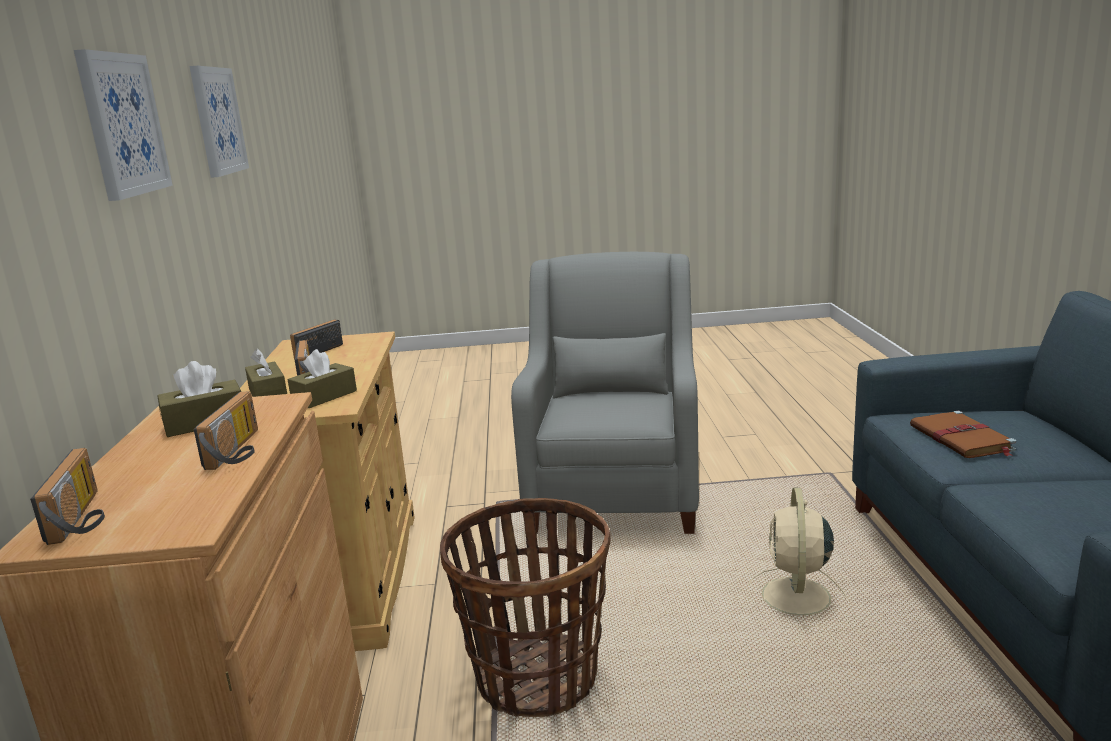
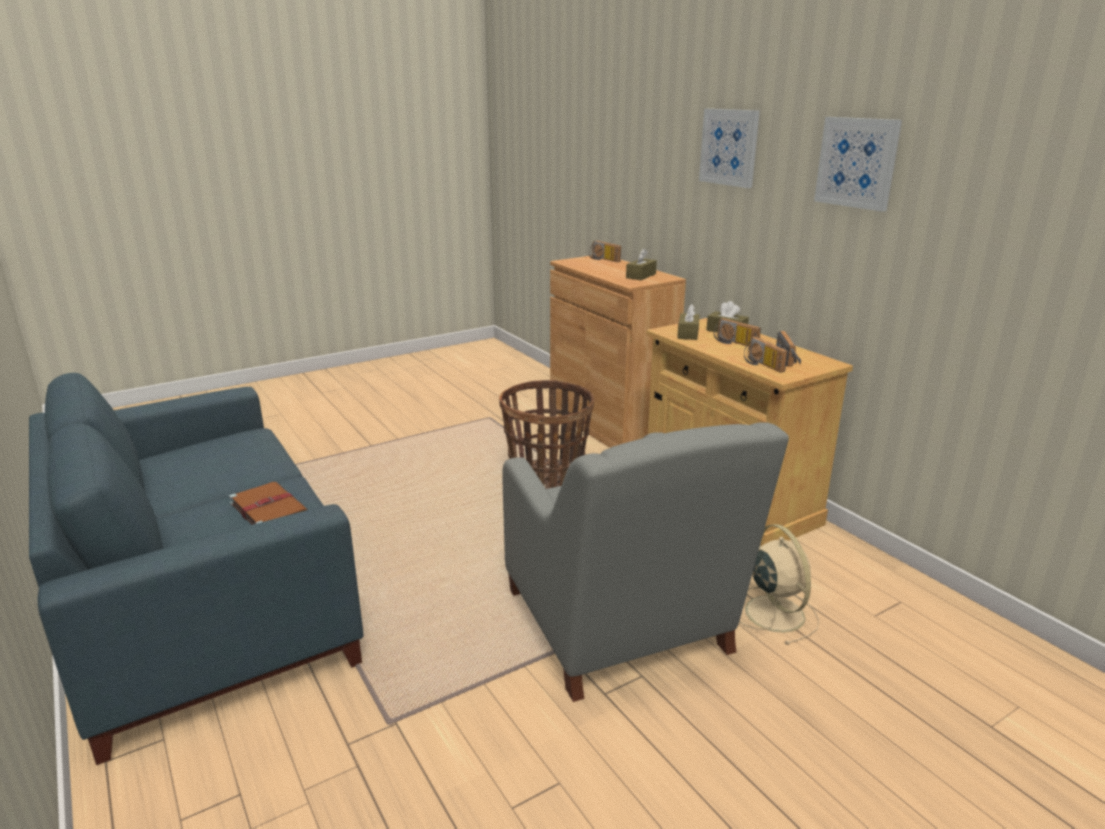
camera: 150 degrees right, 5 degrees up
(240, 450) = (599, 272): radio -> radio (761, 365)
(796, 599) = (411, 554): beige fan -> beige fan (773, 612)

